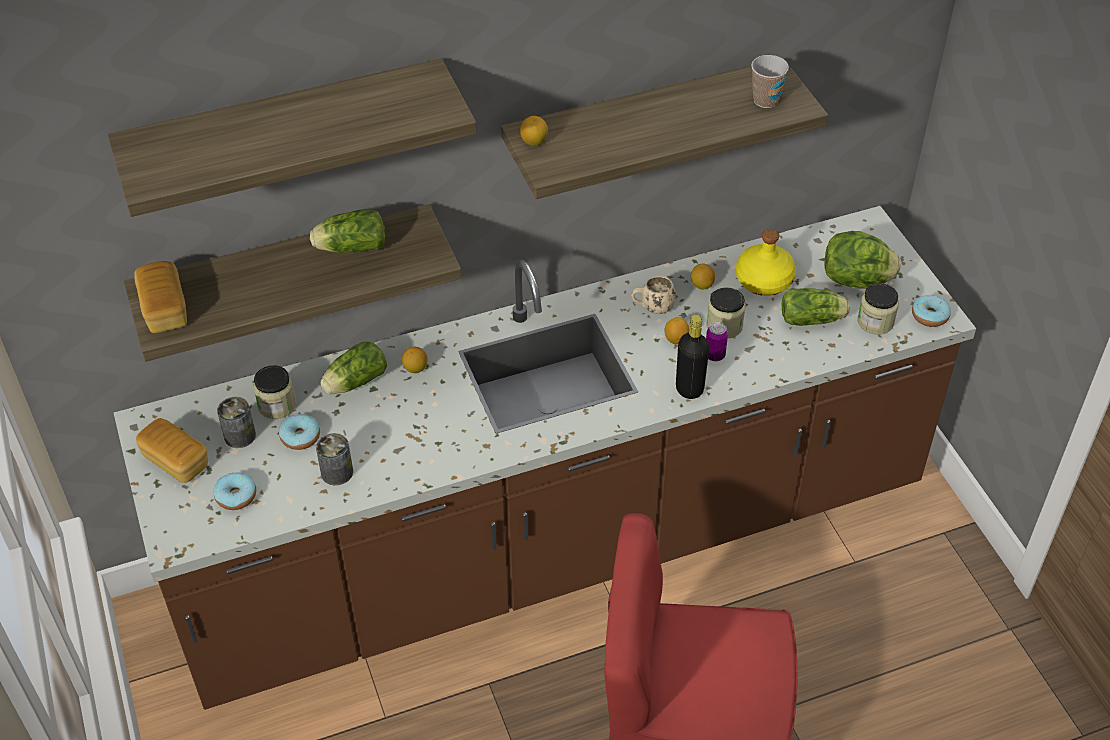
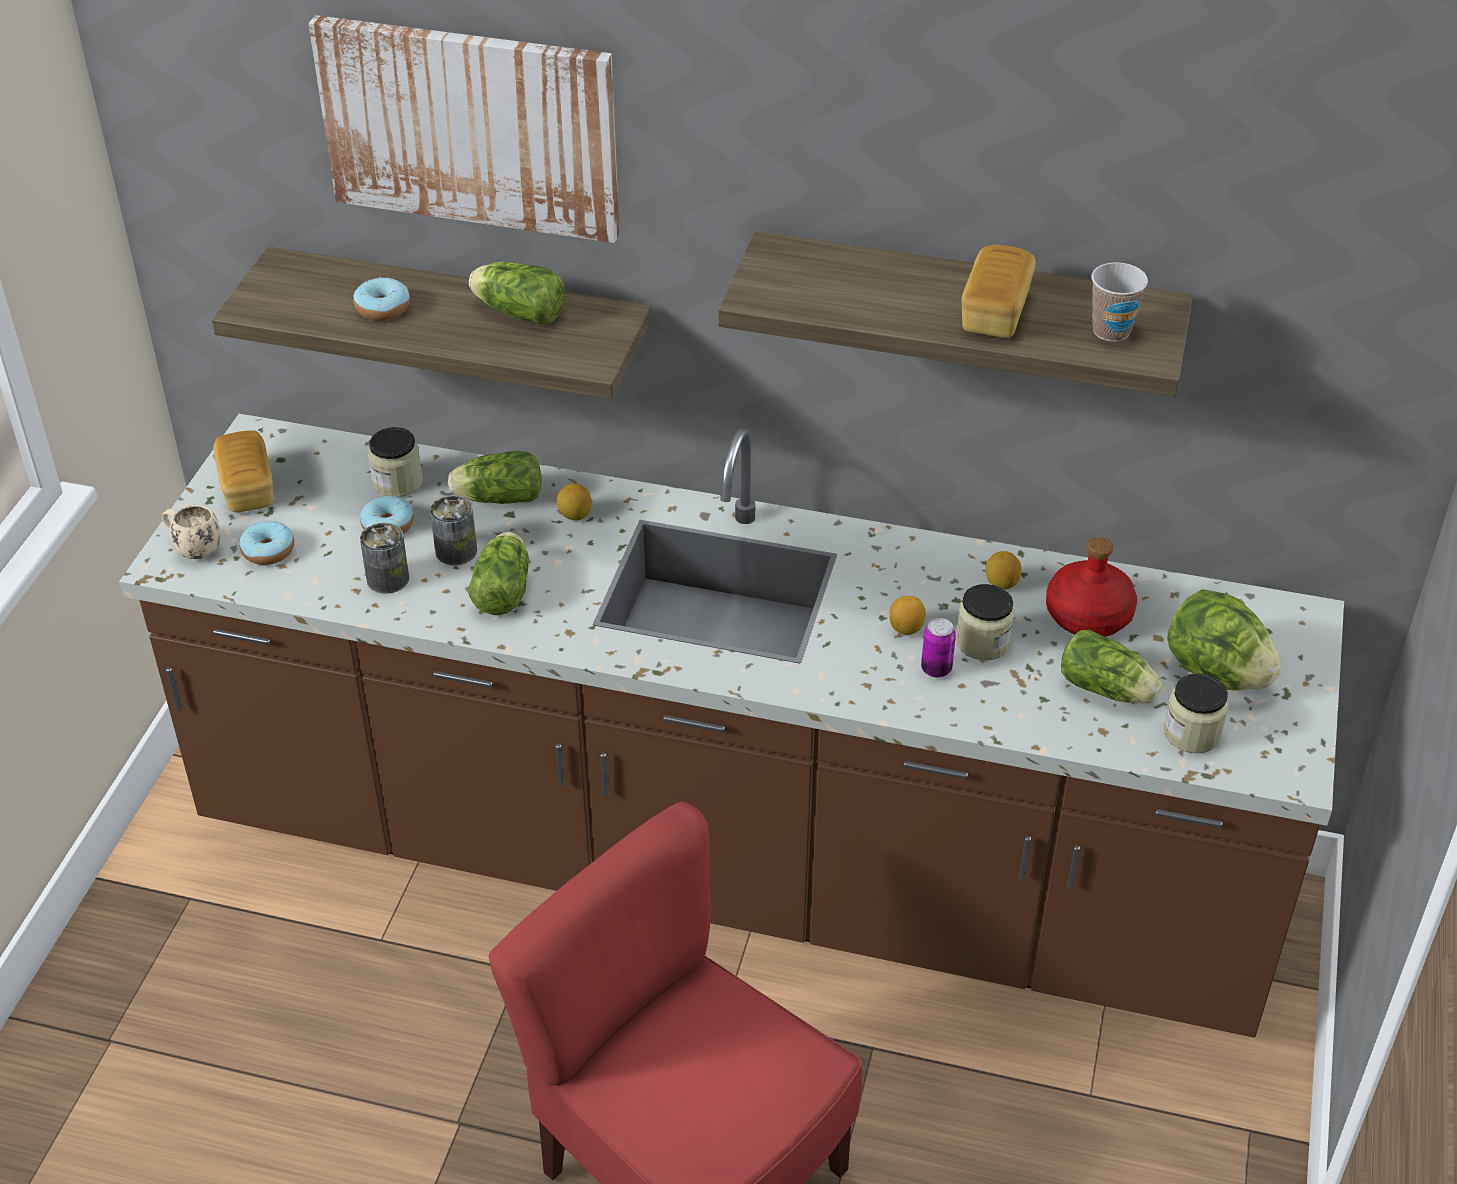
camera: 35 degrees right, 5 degrees down
(165, 309) = (273, 290): bread -> bread (995, 312)
(240, 436) = (331, 494): can -> can (456, 551)
(285, 131) = (470, 126): shelf -> picture
(418, 439) = (504, 588): none -> lettuce
(534, 142) = (772, 262): lemon -> none
(652, 308) = (913, 580): beige mug -> beige mug (193, 548)
(689, 389) = (866, 690): black bottle -> none
(763, 280) = (1087, 615): yellow bottle -> red bottle
(929, 316) = (1277, 763): donut -> donut (383, 308)

